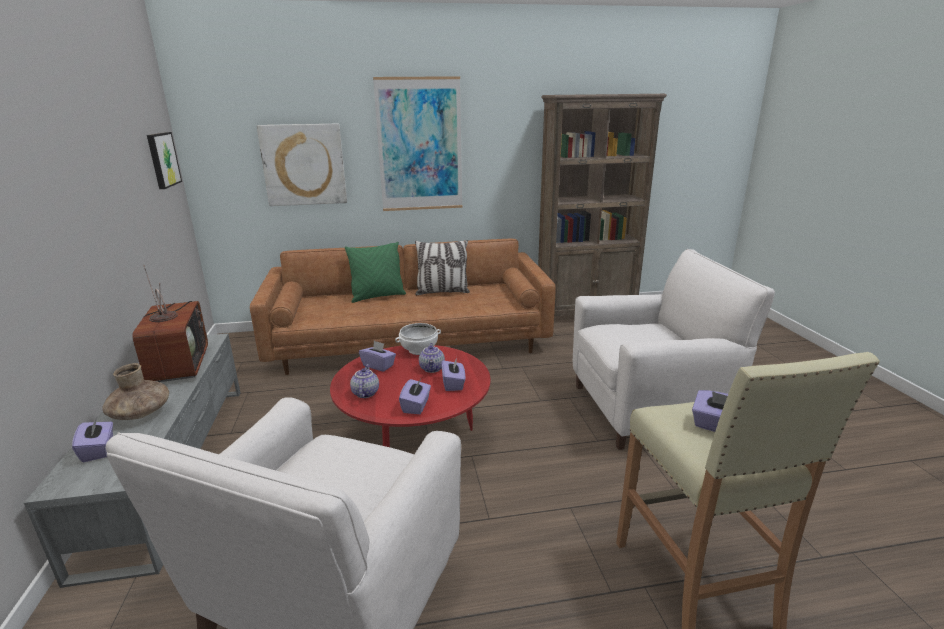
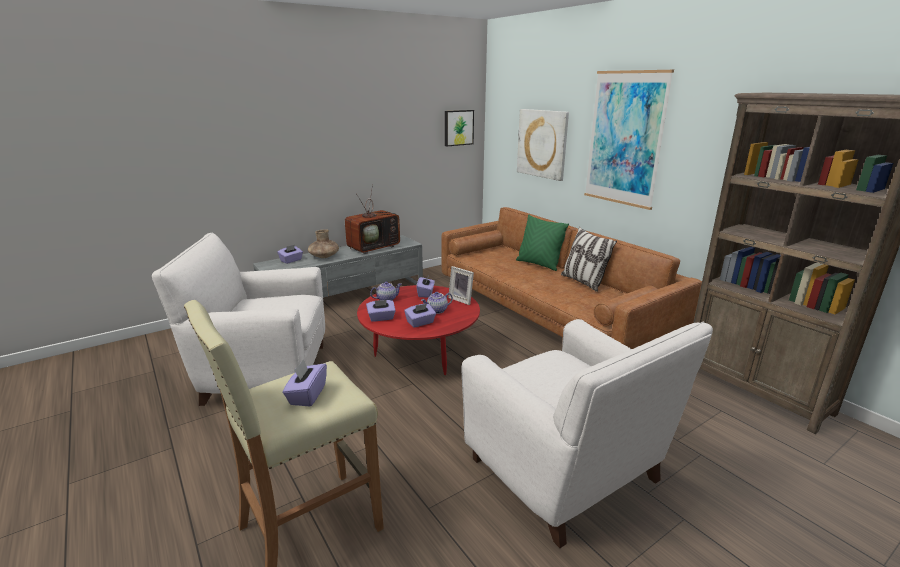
camera: 65 degrees right, 0 degrees up
(419, 350) = (462, 299): white bowl -> picture frame

